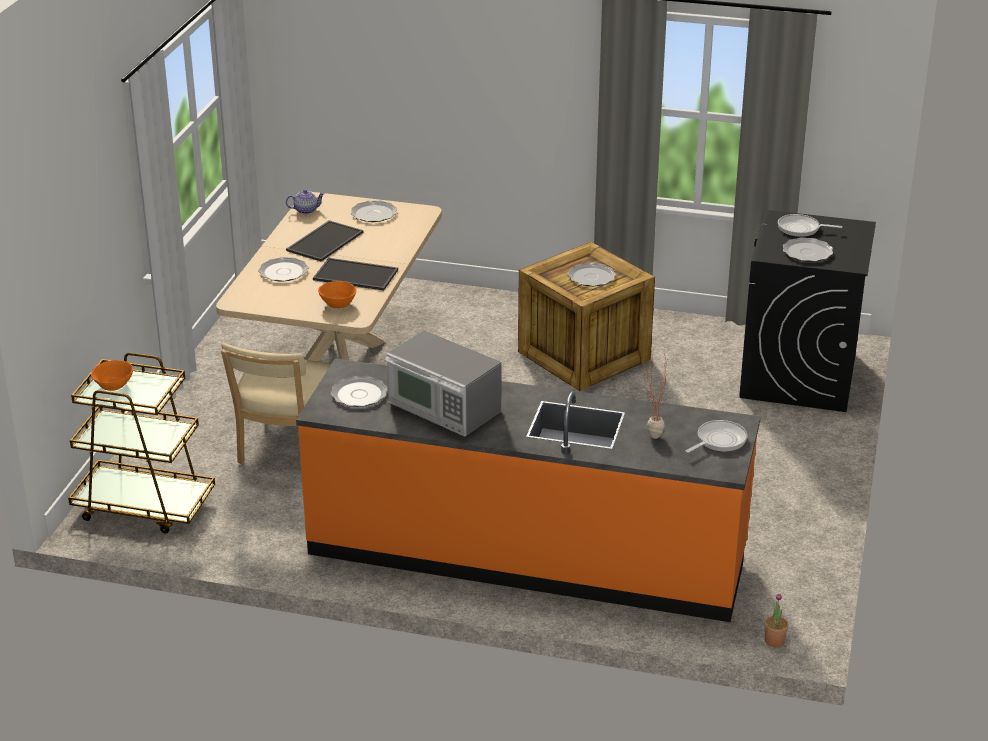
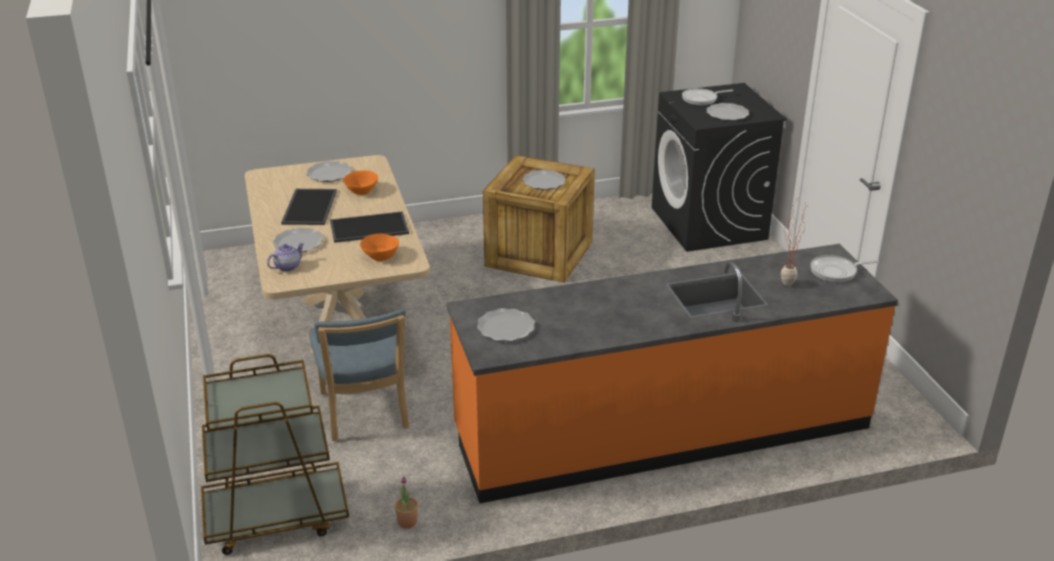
camera: 30 degrees left, 0 degrees up
(113, 385) = (237, 399): orange bowl -> orange bowl (361, 191)
(284, 450) = (365, 414): beige chair -> blue chair
(306, 210) = (263, 186): teapot -> teapot (287, 266)
(443, 408) = (593, 315): microwave -> none
(719, 440) = (836, 272): frying pan -> frying pan turned 120 degrees counterclockwise
(774, 641) = (914, 431): potted plant -> potted plant (407, 522)

